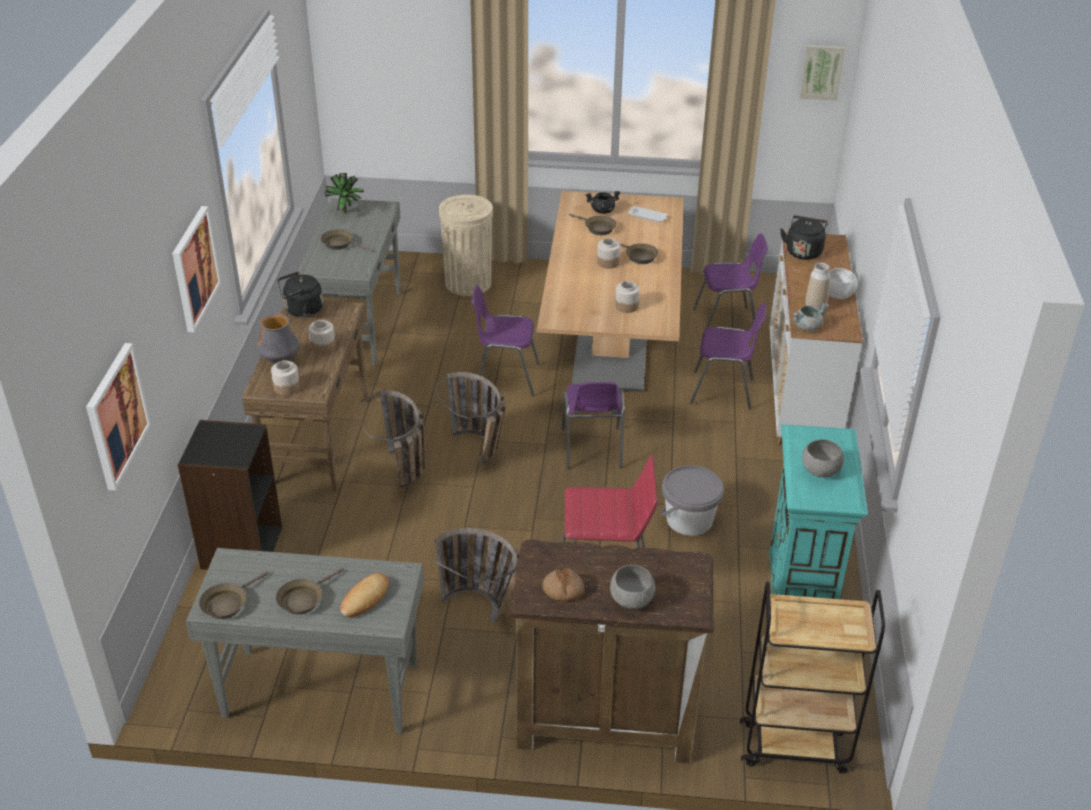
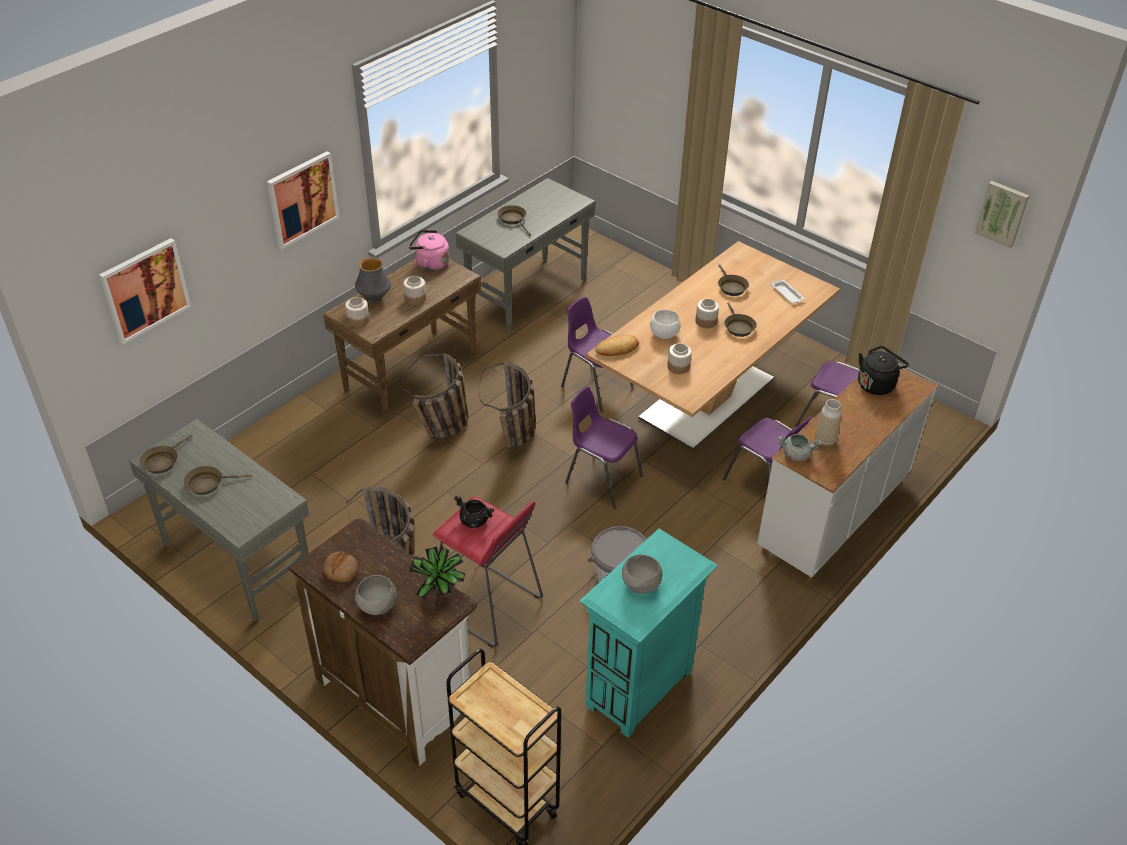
camera: 35 degrees right, 5 degrees up
(227, 603) = (162, 461): brown frying pan -> brown frying pan turned 45 degrees counterclockwise
(241, 547) = (287, 429): black bookcase -> none
(301, 310) = (430, 263): black kettle -> pink kettle
(347, 213) = (545, 195): potted plant -> potted plant (440, 594)
(365, 598) = (244, 505): bread -> bread (617, 348)
(468, 283) = (646, 293): beige trash can -> none
(592, 449) = (601, 479): purple chair -> purple chair turned 90 degrees clockwise
(602, 211) = (752, 273): black cooking pot -> black cooking pot (474, 520)
(837, 295) = (860, 439): white bowl -> white bowl (664, 334)

